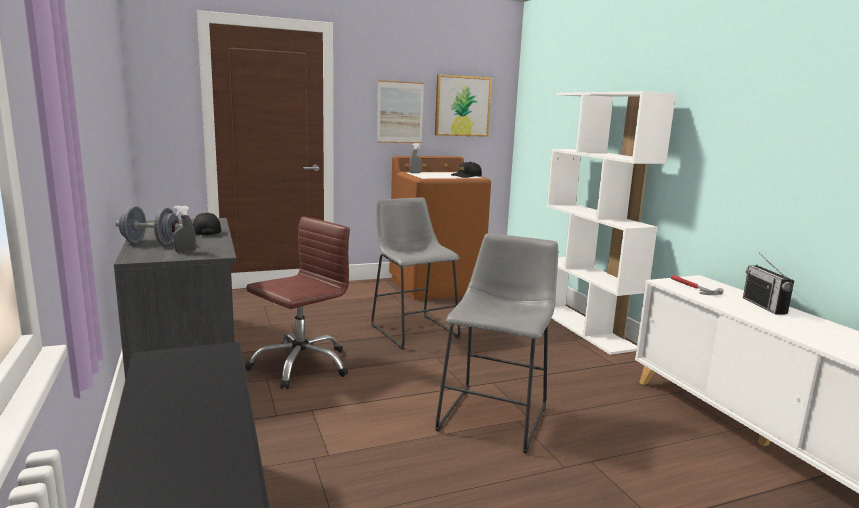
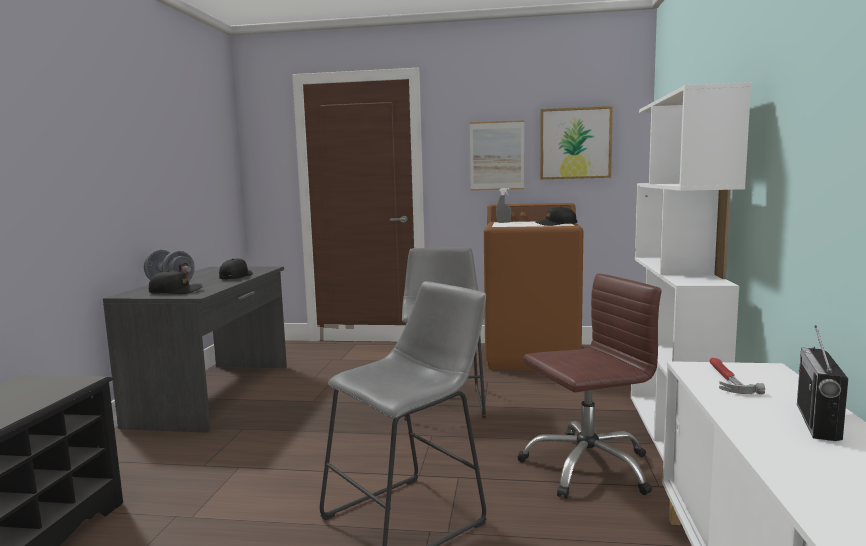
camera: 30 degrees right, 5 degrees down
(185, 252) = (175, 291): grey spray bottle -> black cap
(300, 365) = (288, 420): brown office chair -> brown office chair (587, 467)

